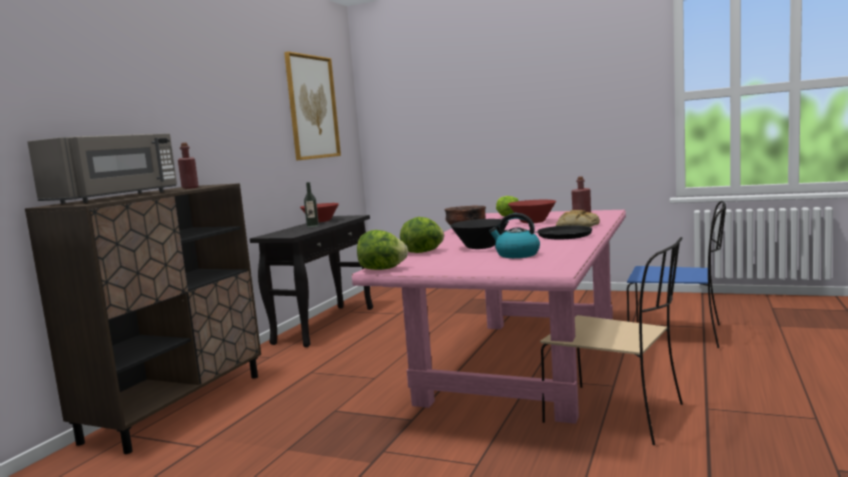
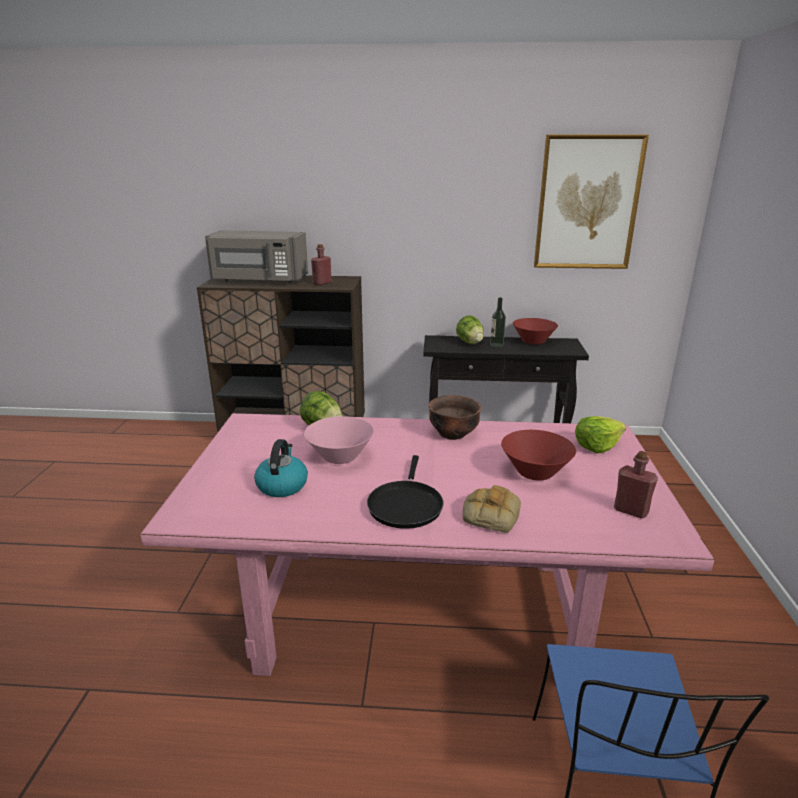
camera: 70 degrees right, 15 degrees up
(382, 269) = (242, 423): lettuce -> lettuce (470, 343)
(480, 247) = (340, 457): black bowl -> pink bowl
(617, 414) = (274, 713): beige chair -> none

